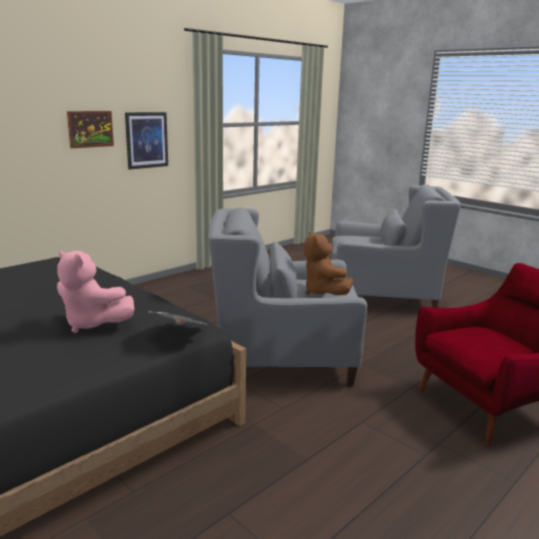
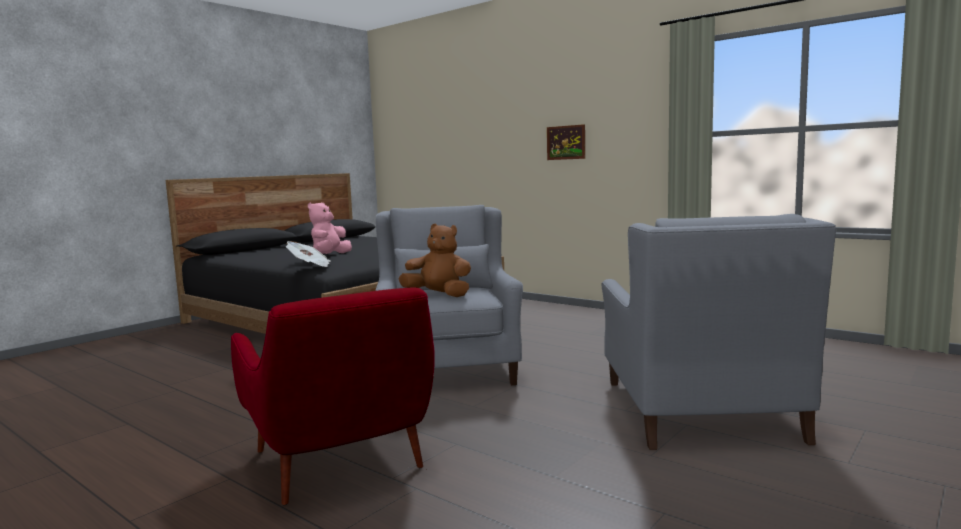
camera: 85 degrees right, 10 degrees down
(146, 140) = (621, 153): picture -> none
(323, 292) = (439, 295): brown plush toy -> brown plush toy turned 45 degrees clockwise

